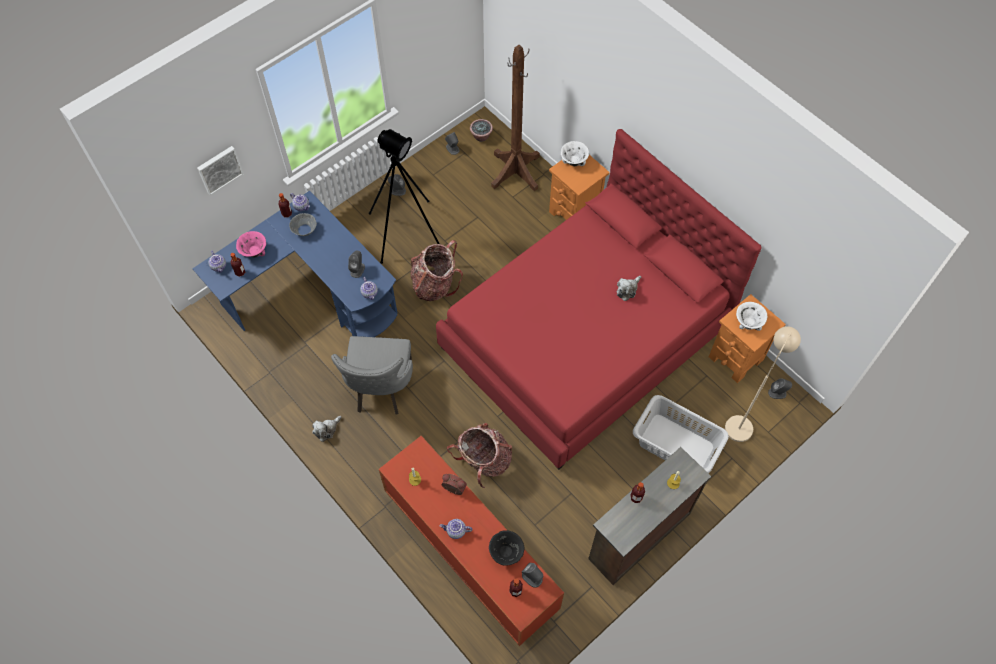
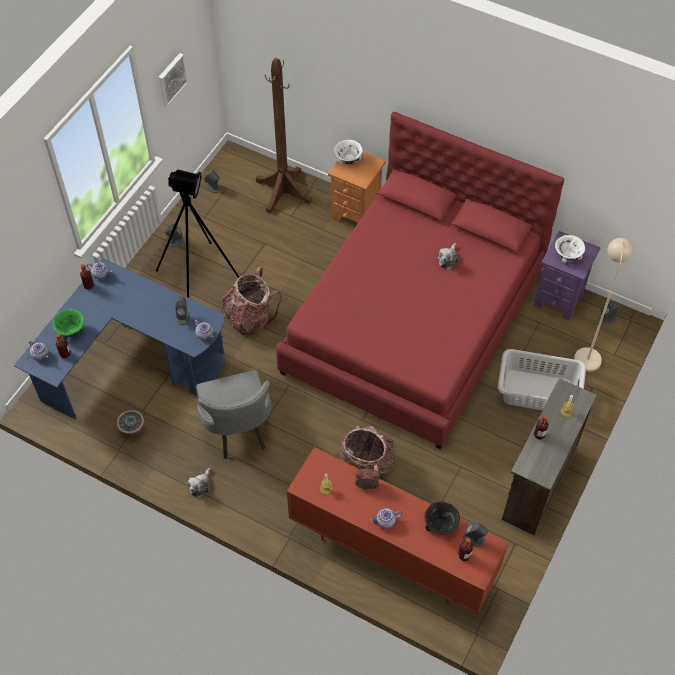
camera: 20 degrees left, 5 degrees down
(219, 169) = (22, 252): picture -> picture (171, 79)
(254, 251) = (71, 330): pink bowl -> green bowl
(304, 230) = (114, 295): grey bowl -> none
(481, 136) = (236, 169): potted plant -> potted plant (132, 429)
(735, 359) = (558, 300): orange nightstand -> purple nightstand

